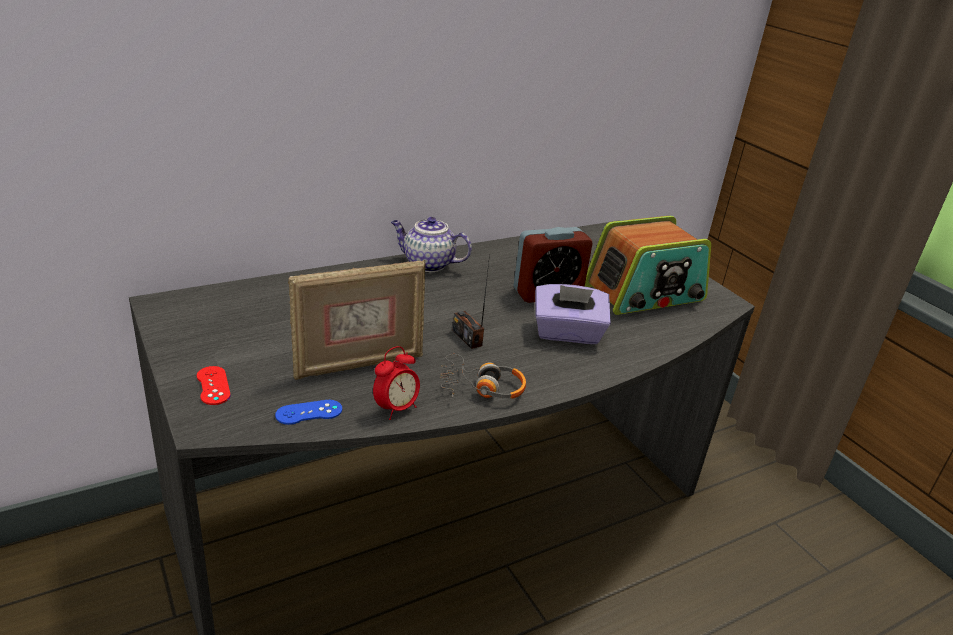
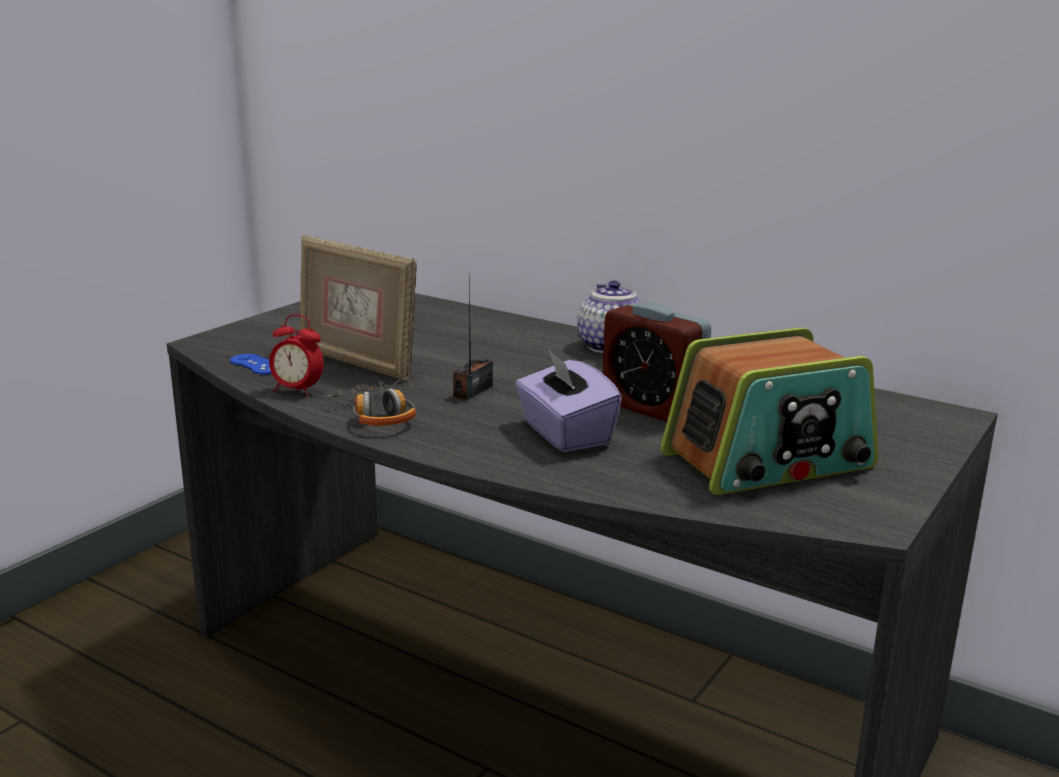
camera: 65 degrees right, 10 degrees down
(213, 385) = (261, 331): red game controller -> none
(644, 294) = (769, 461): radio -> radio turned 60 degrees counterclockwise

